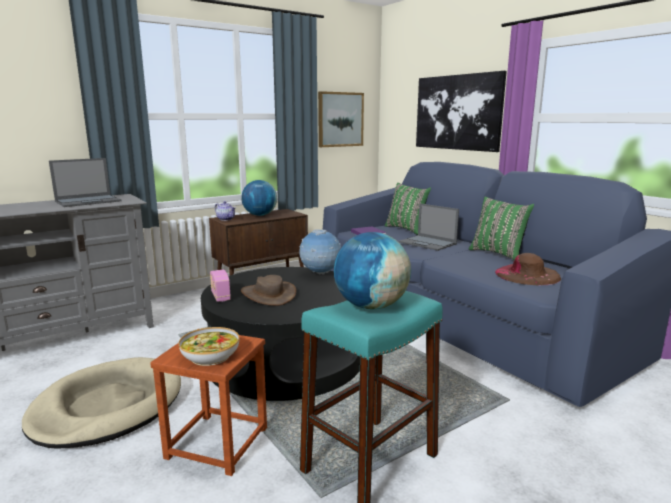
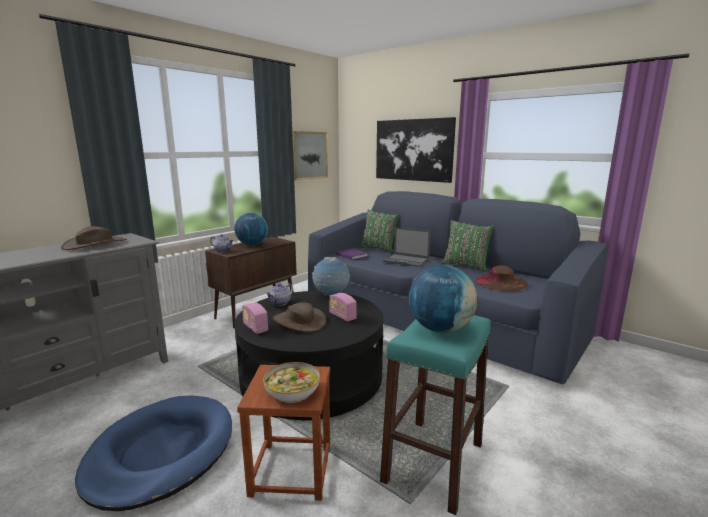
camera: 15 degrees left, 0 degrees up
(89, 201) = (95, 244): laptop -> brown hat
(107, 406) = (161, 453): beige dog bed -> blue dog bed
(262, 276) = (280, 303): none -> teapot
(317, 294) = (342, 316): none -> radio

